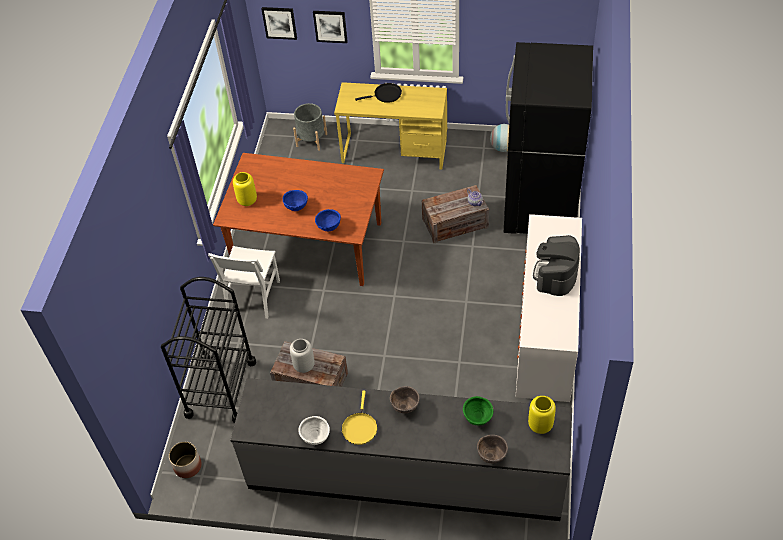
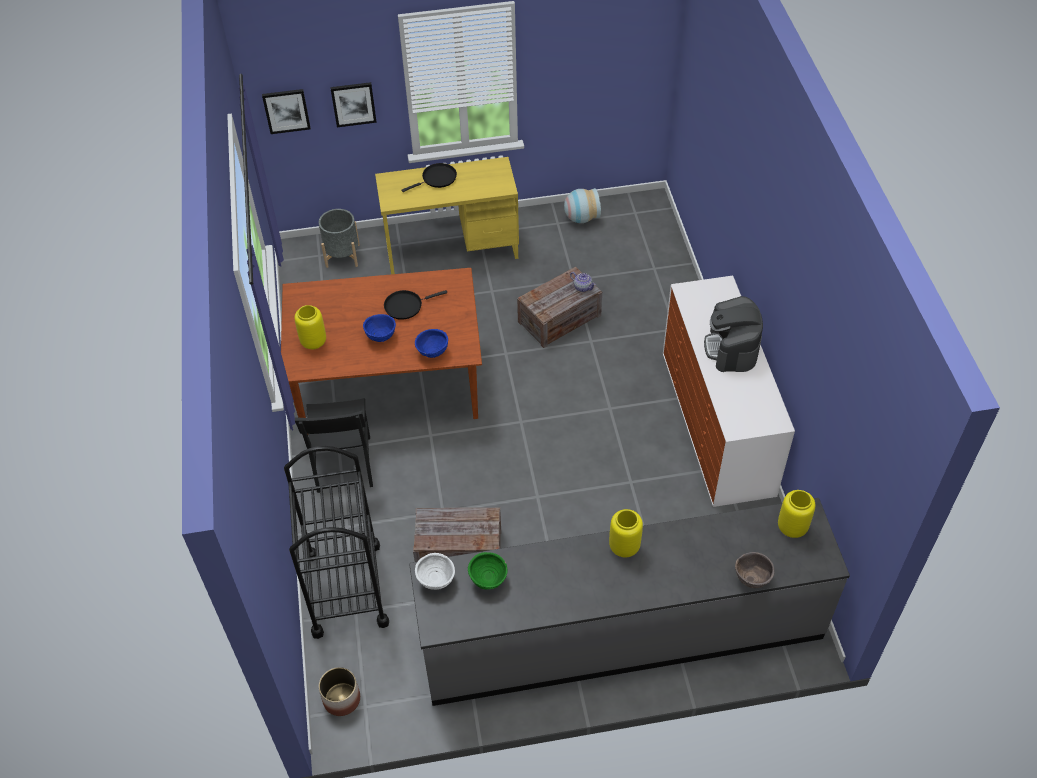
camera: 20 degrees left, 0 degrees up
(253, 296) = (343, 464): white chair -> black chair
(304, 366) = (454, 532): grey vase -> none
(315, 438) = (529, 615): white bowl -> white bowl (436, 581)
(324, 188) = (406, 306): none -> black frying pan
(359, 427) = (579, 587): yellow frying pan -> none
(405, 407) = (624, 547): brown bowl -> yellow vase
(477, 418) = (716, 539): green bowl -> green bowl (488, 580)
(540, 207) = (651, 278): black fridge -> none

